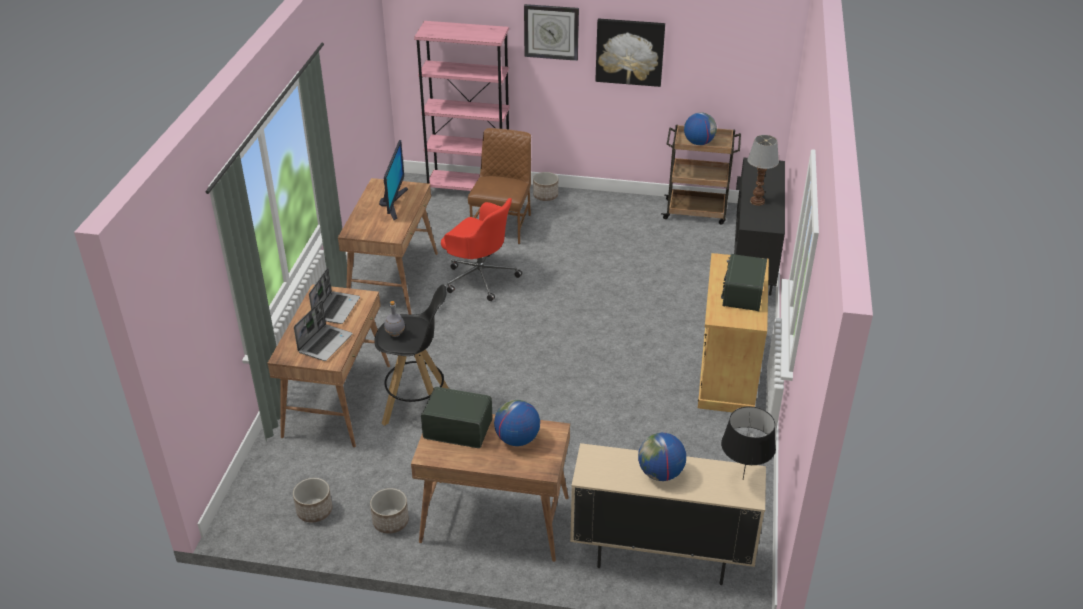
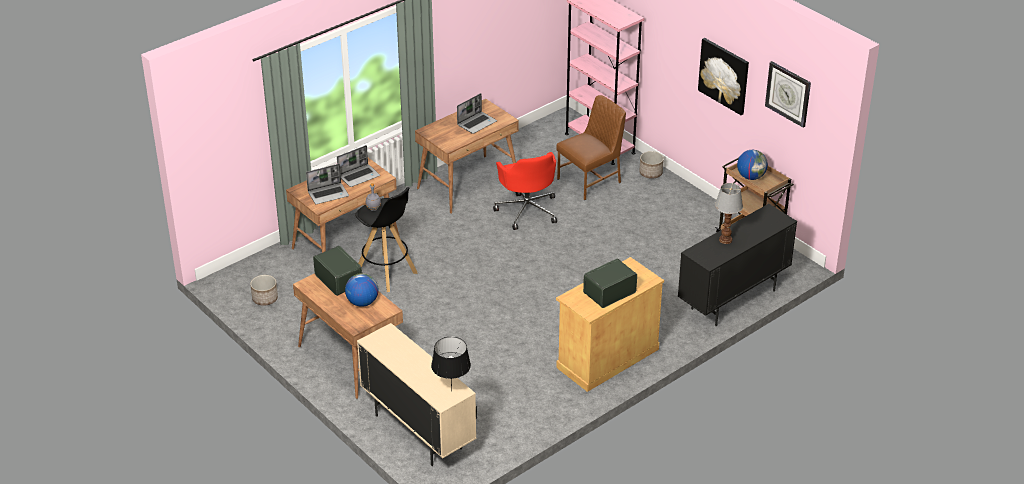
camera: 40 degrees right, 0 degrees up
(390, 522) = (296, 327): planter -> none
(393, 203) = (477, 123): monitor -> laptop
(551, 32) = (674, 34): wall clock -> wall clock (788, 93)
(660, 473) = (411, 362): globe -> none

